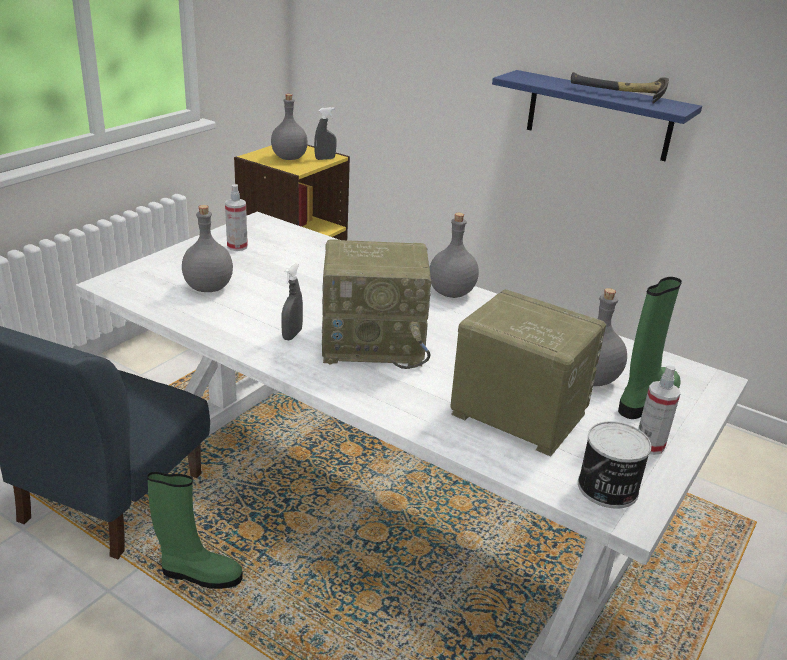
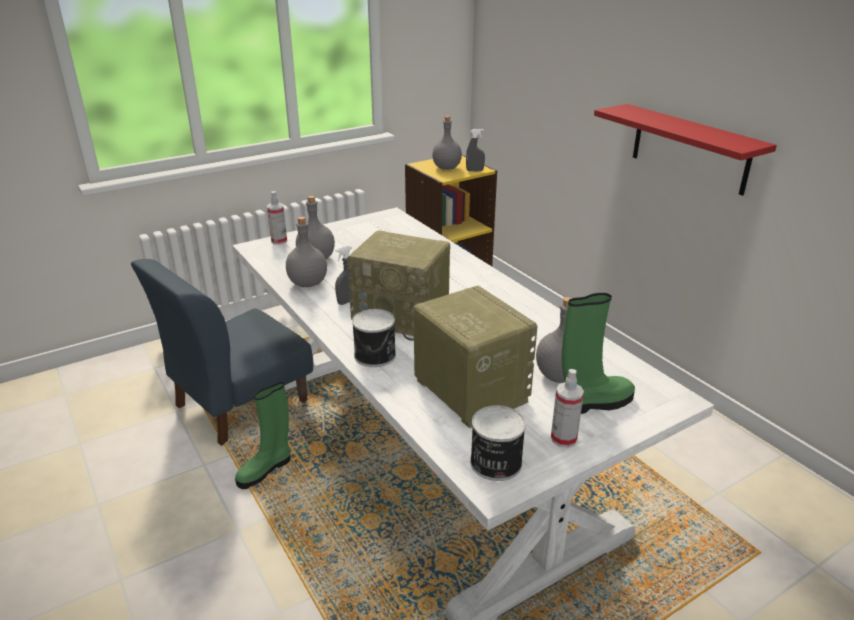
camera: 25 degrees right, 0 degrees up
(199, 575) = (266, 470): green boot -> green boot turned 105 degrees clockwise
(237, 247) = (360, 232): spray bottle -> spray bottle (279, 241)
(381, 394) = (376, 355): none -> can
(451, 292) = (497, 288): grey bottle -> grey bottle (308, 283)
(598, 116) = (689, 149): blue shelf -> red shelf
(618, 95) = (698, 130): hammer -> none

